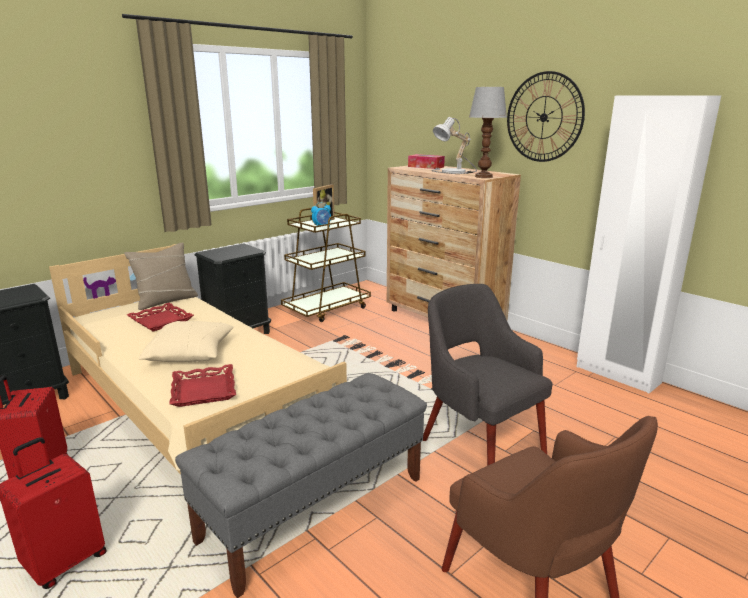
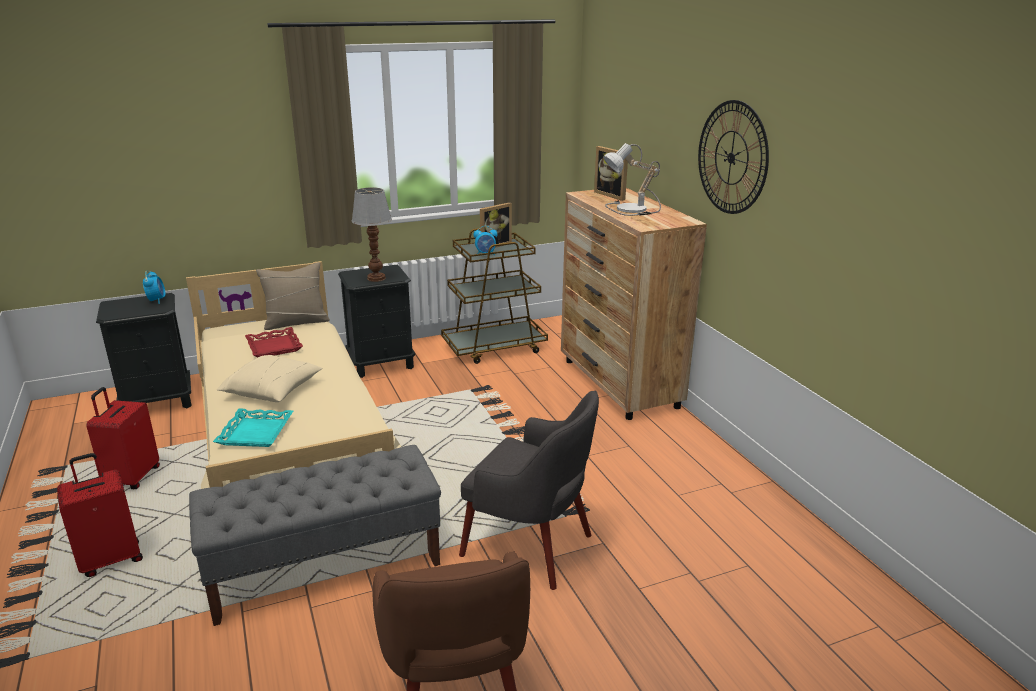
camera: 20 degrees right, 5 degrees up
(22, 291) = (157, 300): none -> alarm clock
(203, 390) = (255, 432): red tray -> turquoise tray
(426, 167) = (613, 195): tissue box -> picture frame
(480, 446) = (529, 545): grey armchair -> grey armchair turned 135 degrees clockwise
(483, 177) = (649, 225): table lamp -> table lamp (375, 278)
(617, 375) = (770, 499): white wardrobe -> none

